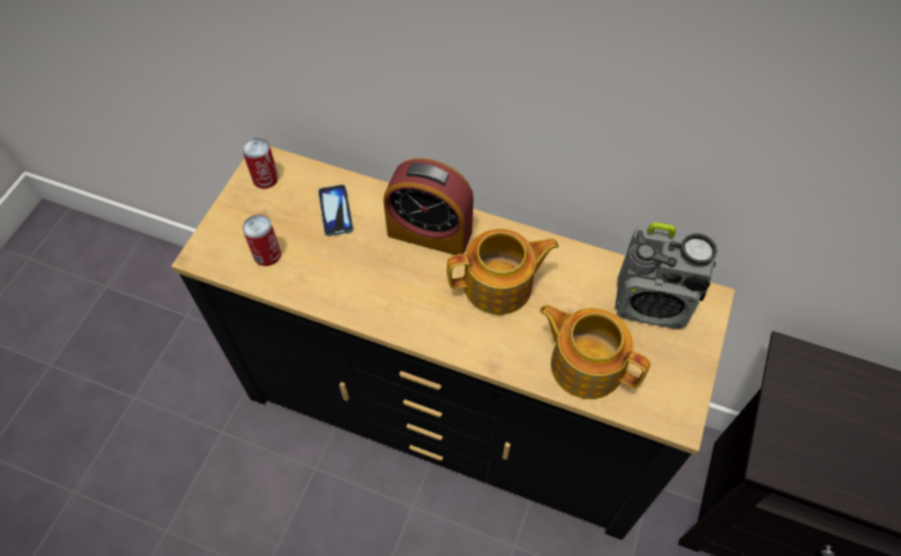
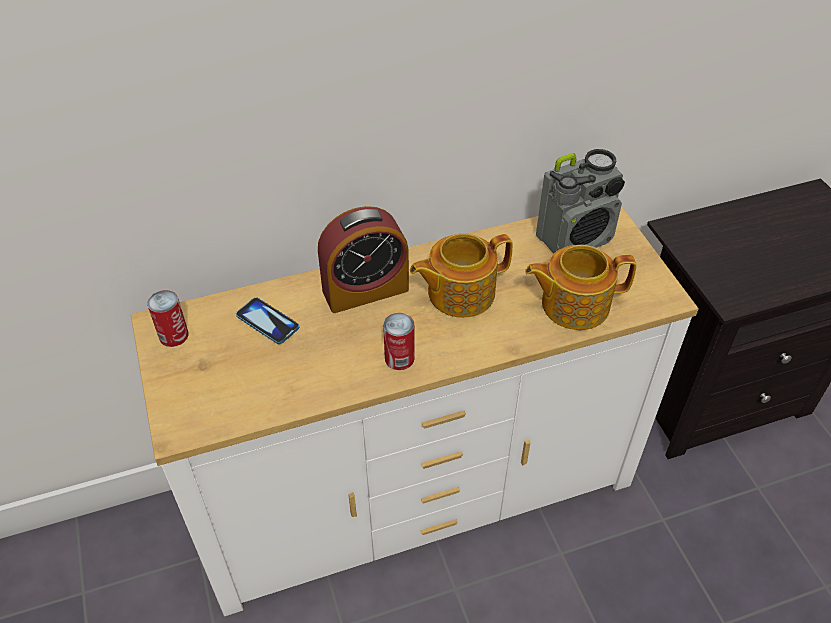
camera: 40 degrees left, 10 degrees down
(267, 254) = (241, 391): can -> can (399, 358)
(451, 408) = (414, 488): black dresser -> white dresser
(500, 286) = (459, 292): teapot -> teapot turned 150 degrees counterclockwise

